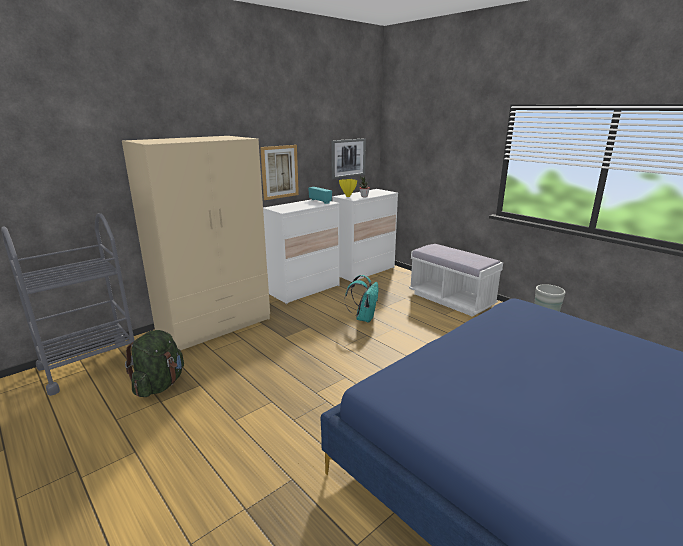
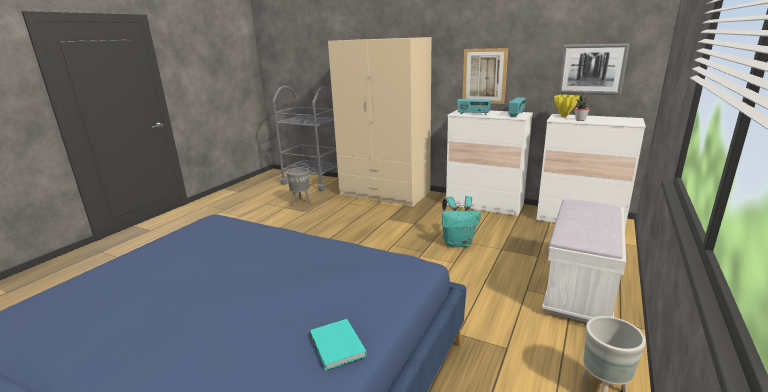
camera: 70 degrees right, 0 degrees up
(160, 385) = (301, 202): green backpack -> grey planter
(296, 208) = (473, 114): none -> radio
(622, 339) = (337, 347): none -> turquoise book

